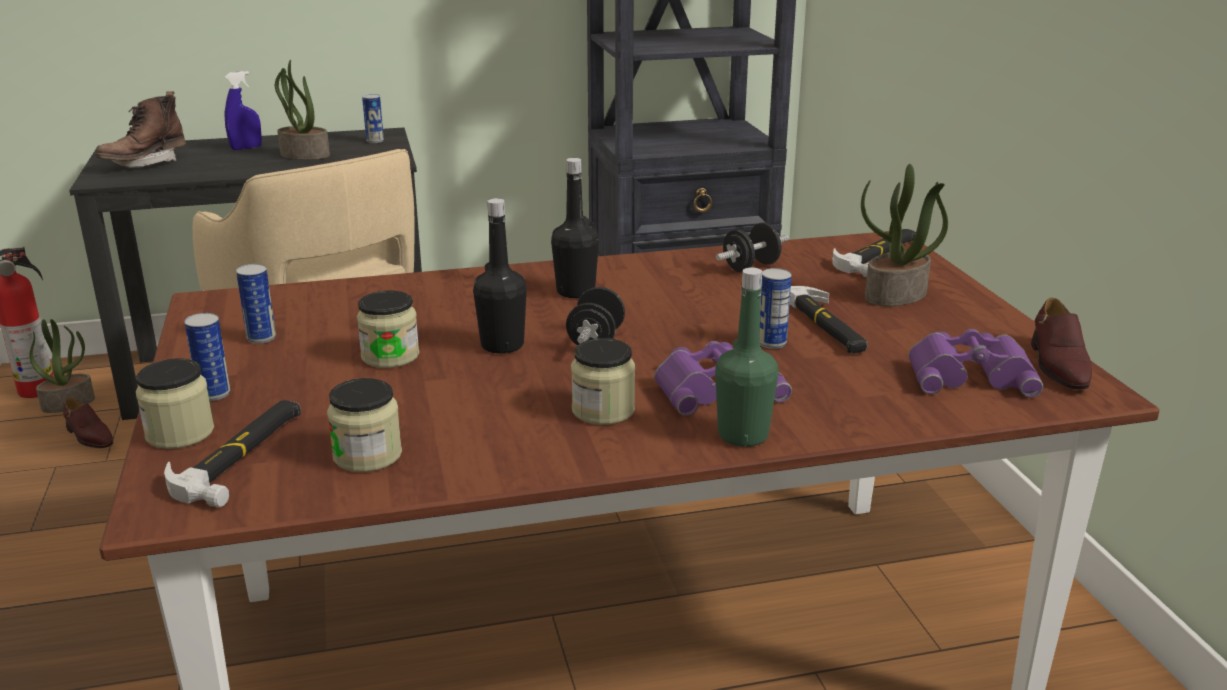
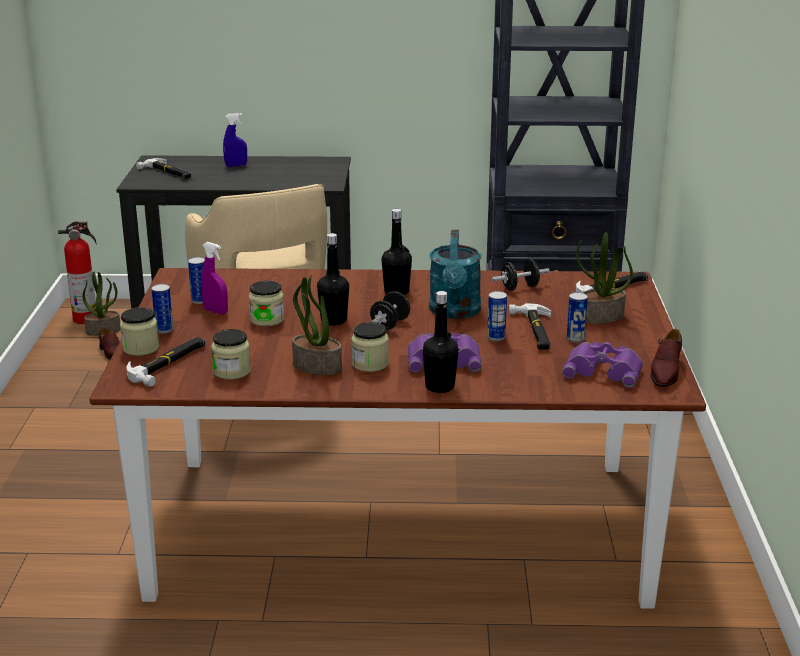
camera: 15 degrees right, 0 degrees up
(145, 163) = (167, 172): brown boot -> hammer
(296, 352) = (215, 311): none -> purple spray bottle
(304, 155) = (272, 175): potted plant -> potted plant (316, 366)
(375, 141) = (325, 167): can -> can (575, 339)
(683, 312) = (455, 312): none -> turquoise watering can
(743, 435) = (440, 387): green bottle -> black bottle

